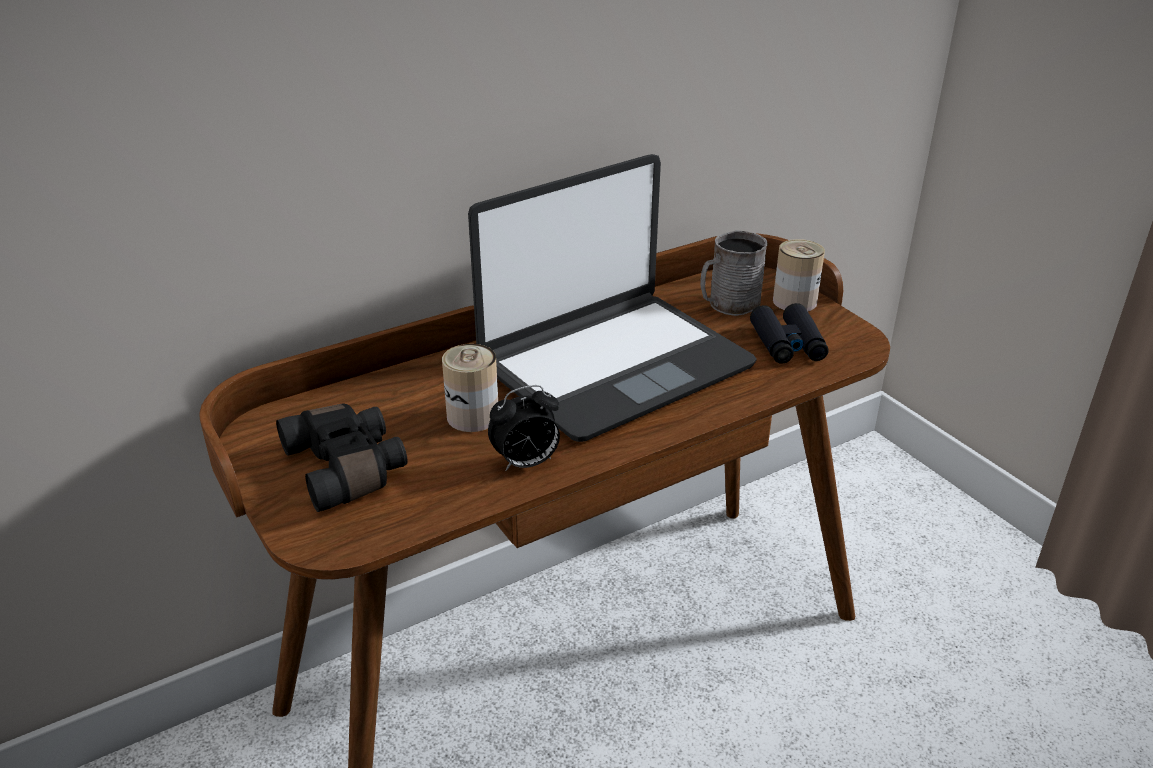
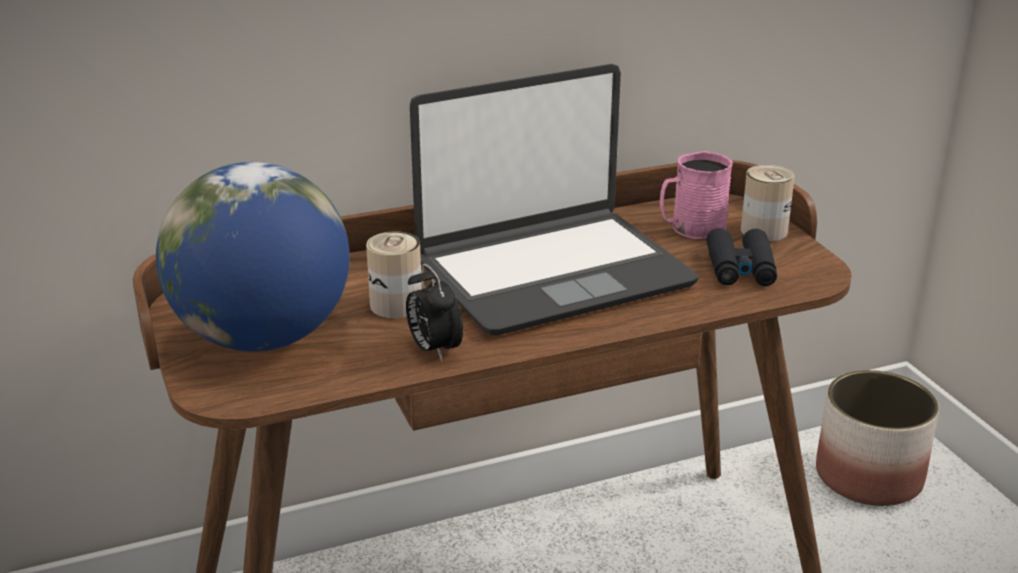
camera: 10 degrees right, 5 degrees down
(349, 468) = (263, 337): black binoculars -> globe
(526, 463) = (433, 349): alarm clock -> alarm clock turned 75 degrees clockwise
(728, 305) = (691, 228): grey mug -> pink mug
(866, 500) = (869, 476): none -> planter

